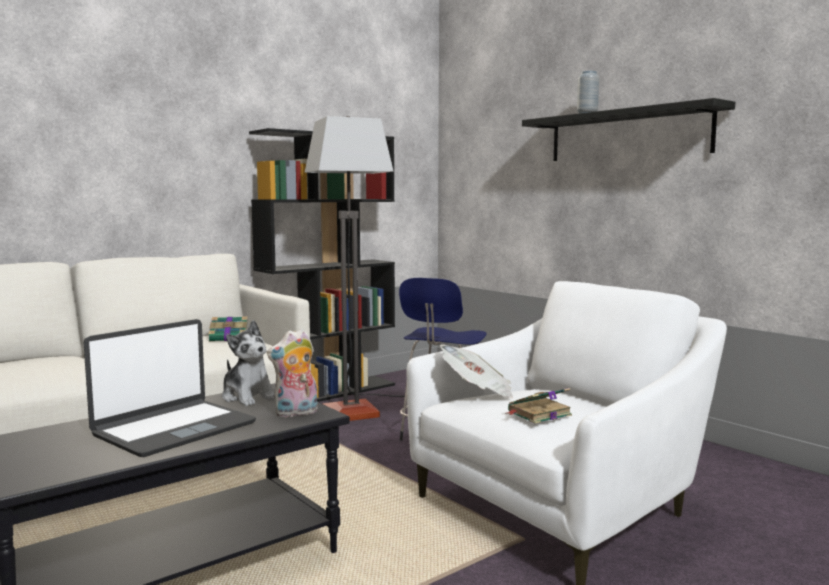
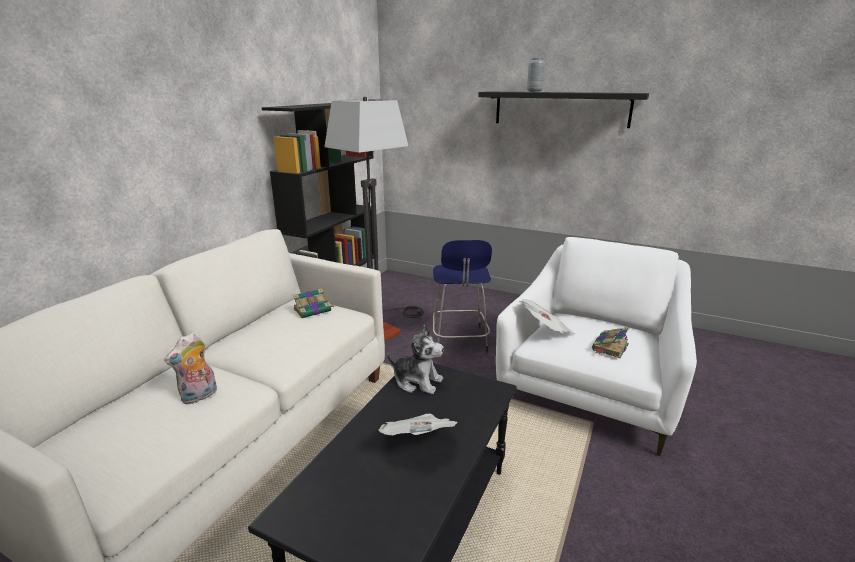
camera: 25 degrees left, 15 degrees up
(174, 429) = (418, 441): laptop -> newspaper
(296, 413) = (479, 393): plush toy -> plush toy (199, 396)

